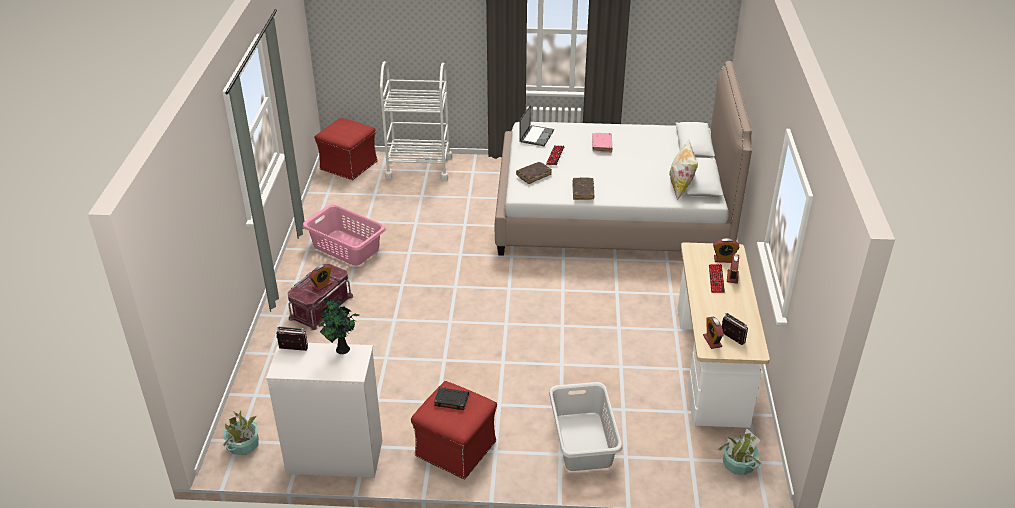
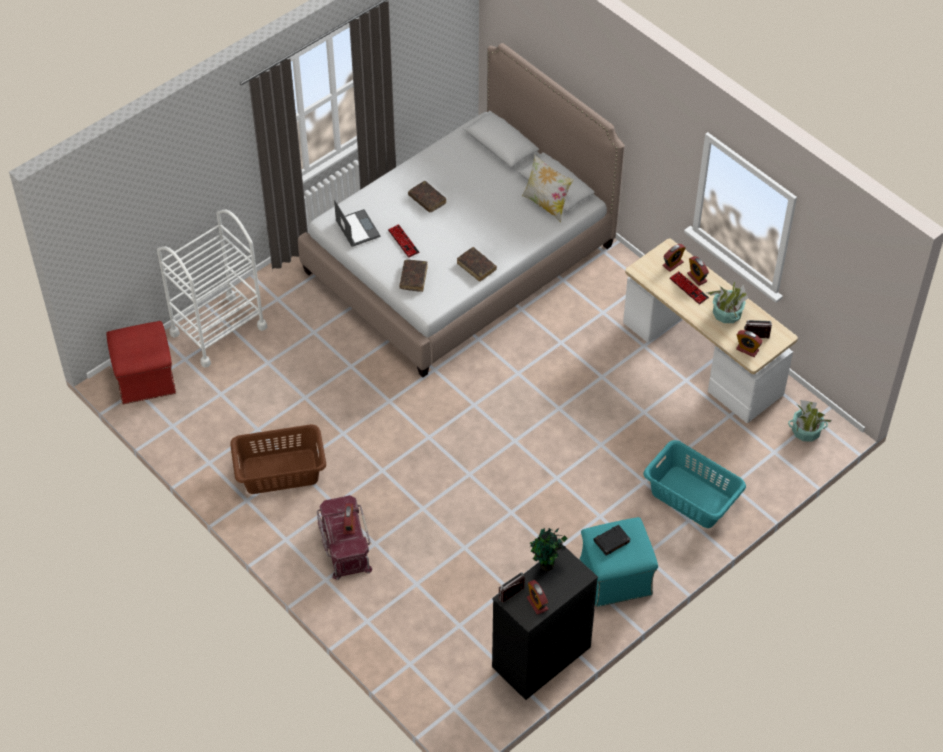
camera: 45 degrees left, 15 degrees up
(243, 445) = (463, 708): potted plant -> potted plant (727, 314)
(299, 366) = (537, 603): none -> alarm clock
(334, 456) = (540, 657): white dresser -> black dresser
(346, 247) = (280, 471): pink laundry basket -> brown laundry basket
(456, 449) = (616, 577): red ottoman -> turquoise ottoman
(582, 441) = (691, 498): grey laundry basket -> turquoise laundry basket
(602, 145) = (427, 200): pink book -> brown book

